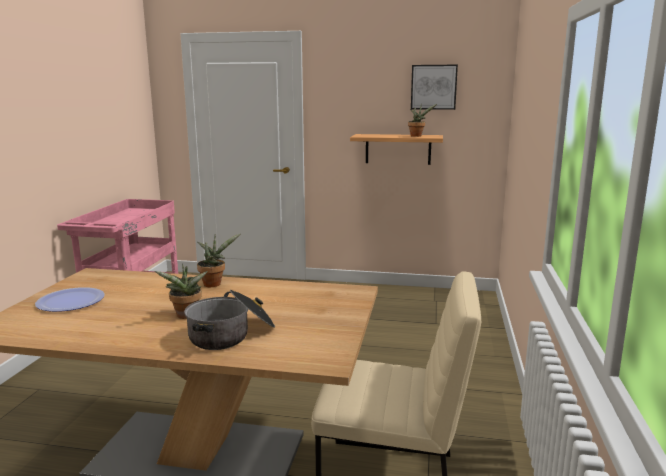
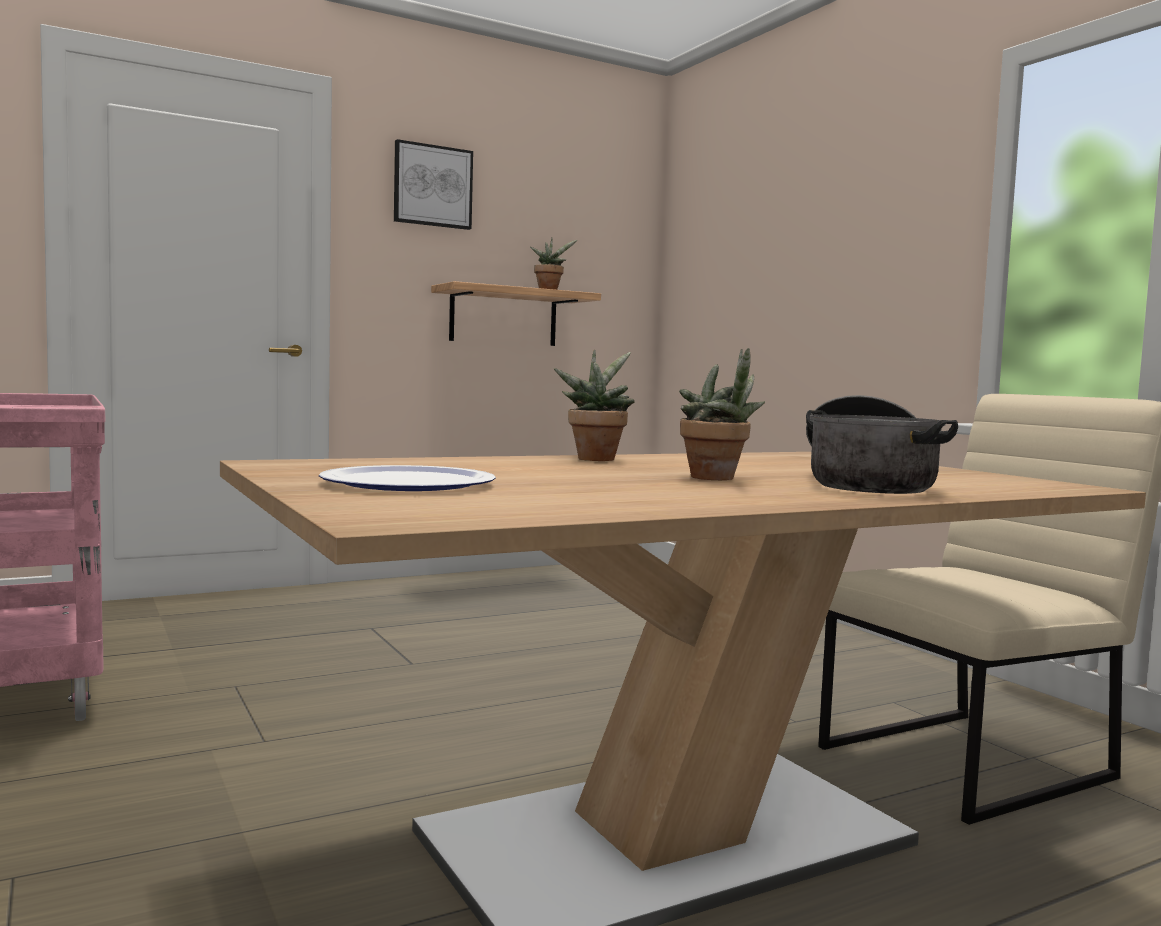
camera: 40 degrees left, 10 degrees down
(433, 87) = (558, 215): picture -> picture (432, 186)

